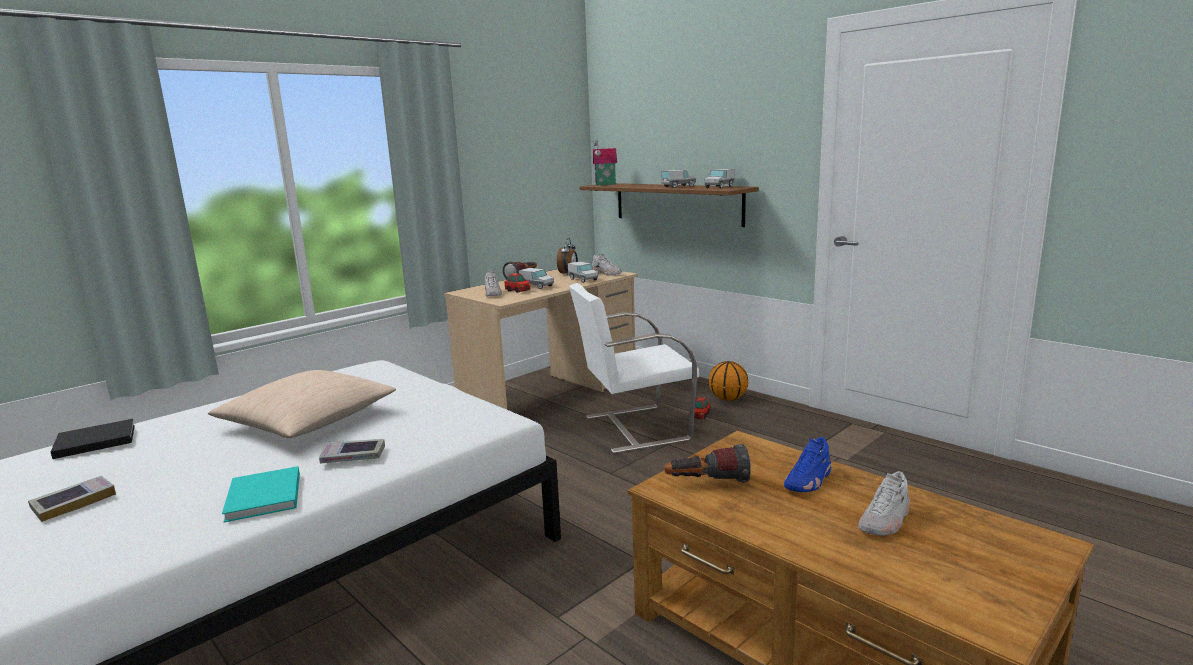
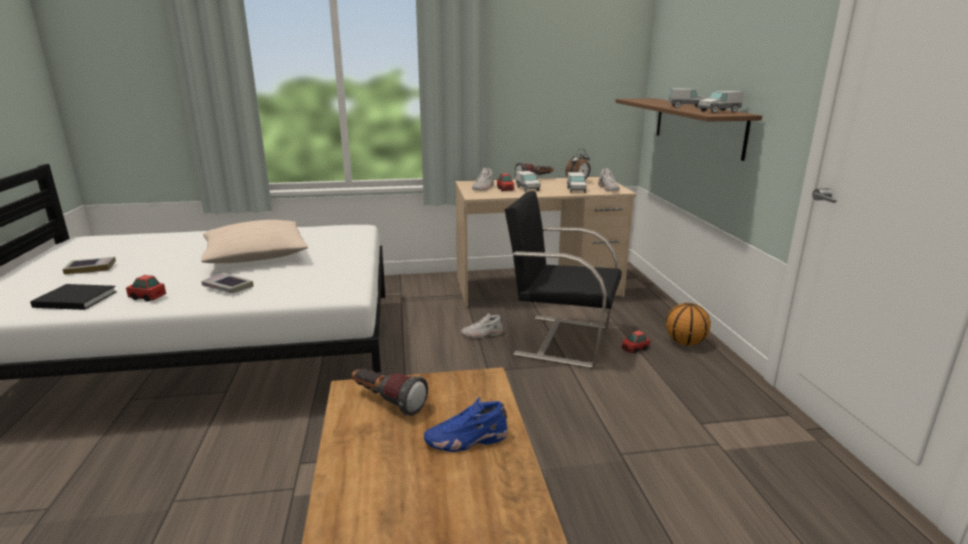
camera: 35 degrees right, 5 degrees up
(92, 442) = (155, 236): black book -> black book (74, 299)
(263, 498) = (147, 297): turquoise book -> toy car
(605, 184) = (641, 99): toy house -> none
(634, 428) = (560, 340): white chair -> black chair
(885, 520) = (451, 515): white shoe -> white shoe (482, 334)

